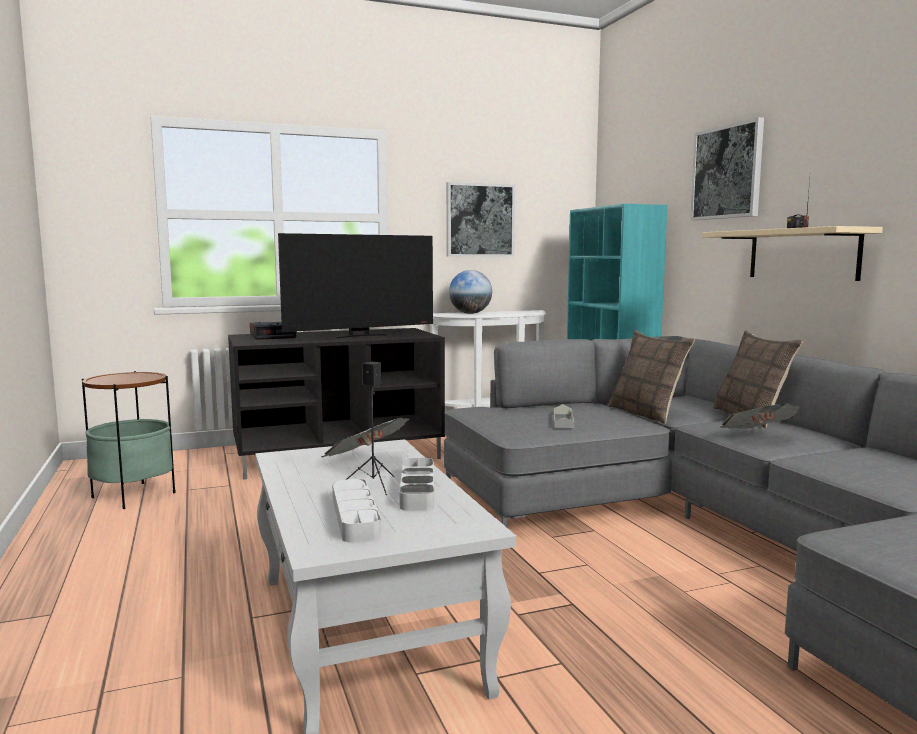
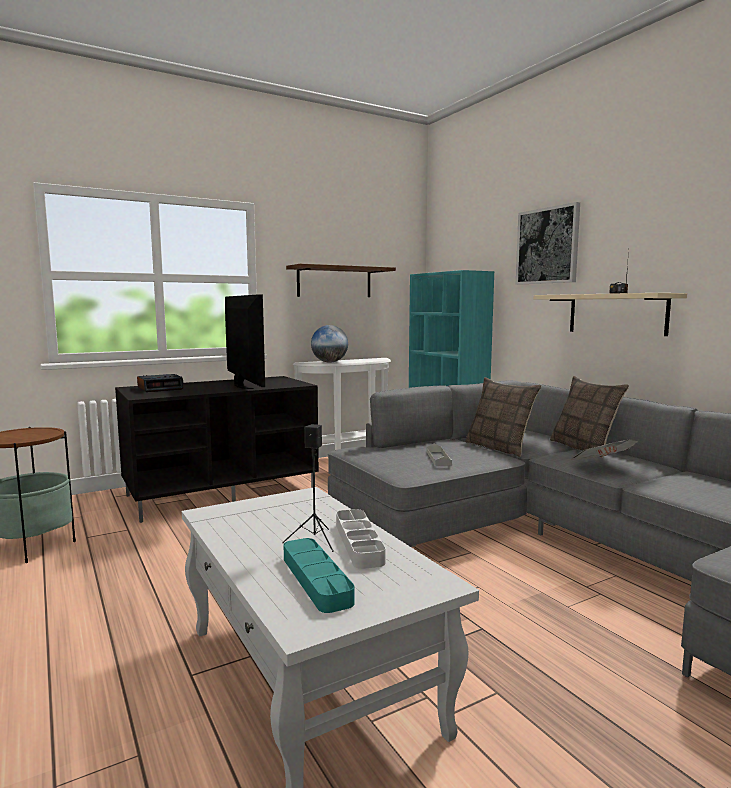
camera: 10 degrees left, 0 degrees up
(355, 516) = (316, 579): grey tray -> turquoise tray
(360, 336) = (241, 386): television -> television turned 75 degrees counterclockwise
(365, 461) = (293, 513): newspaper -> none
(480, 220) = (334, 282): picture -> brown shelf

